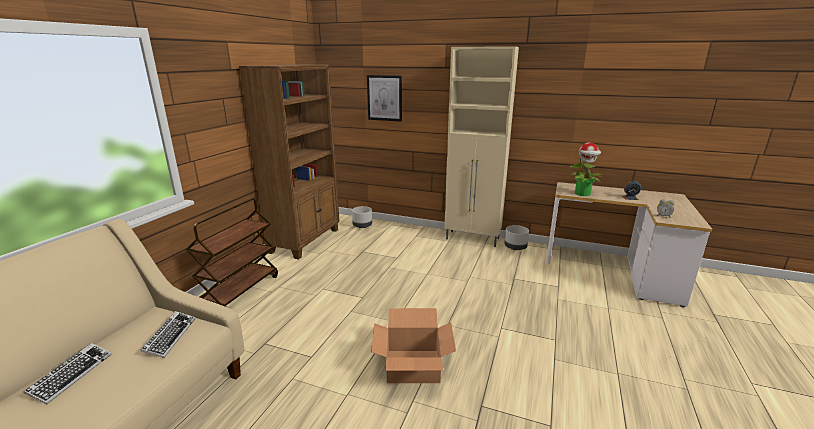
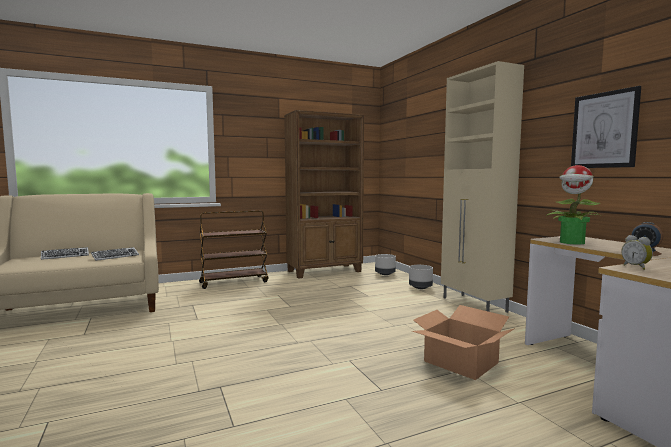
camera: 45 degrees right, 15 degrees down
(384, 98) = (417, 145): picture -> picture (604, 130)
(413, 366) = (233, 348): cardboard box -> cardboard box (461, 362)
(515, 248) = (512, 323): grey planter -> grey planter (420, 287)

